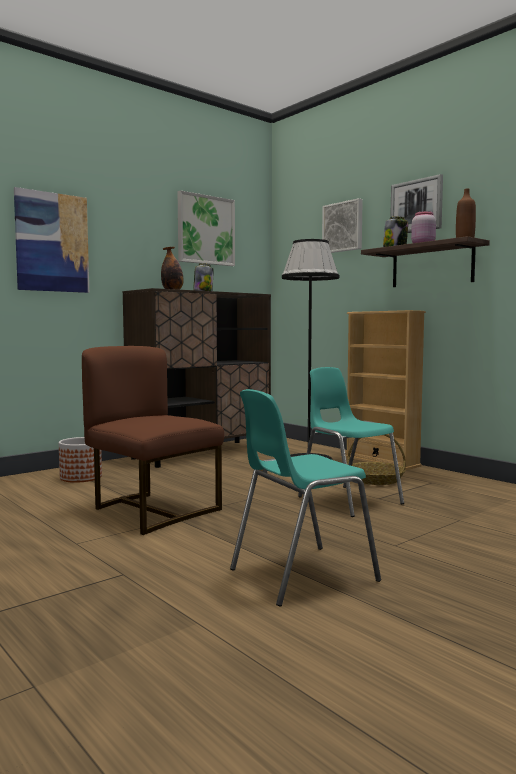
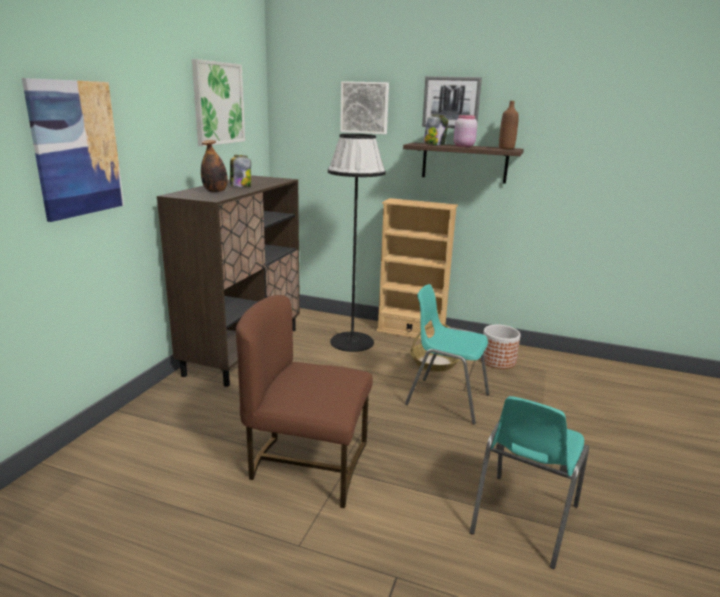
camera: 30 degrees left, 15 degrees up
(81, 477) = (166, 425): planter -> planter (498, 361)

